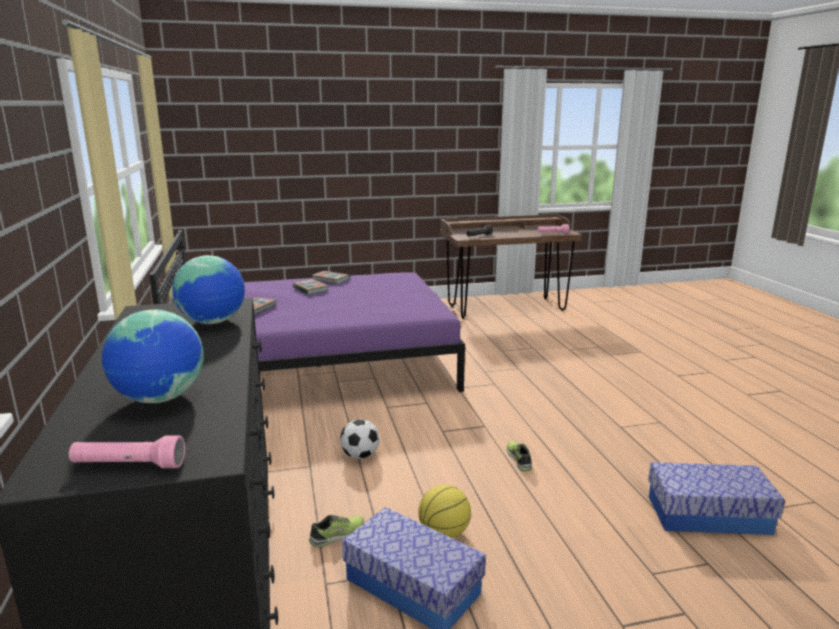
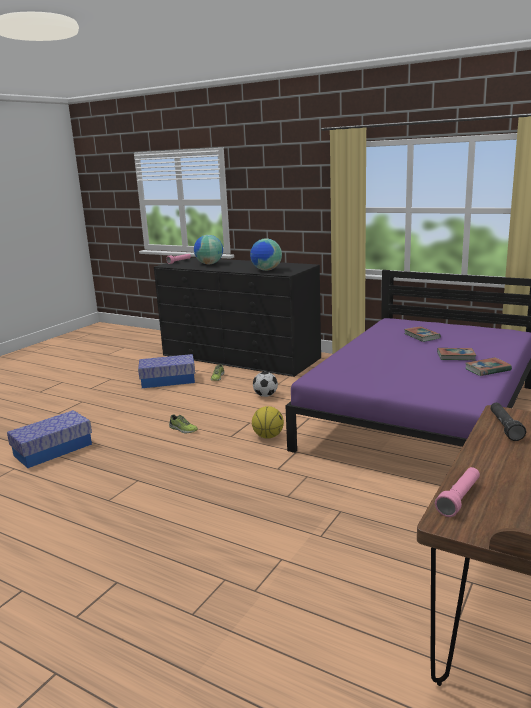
camera: 135 degrees right, 0 degrees up
(443, 533) = (178, 393): basketball -> basketball (268, 436)

